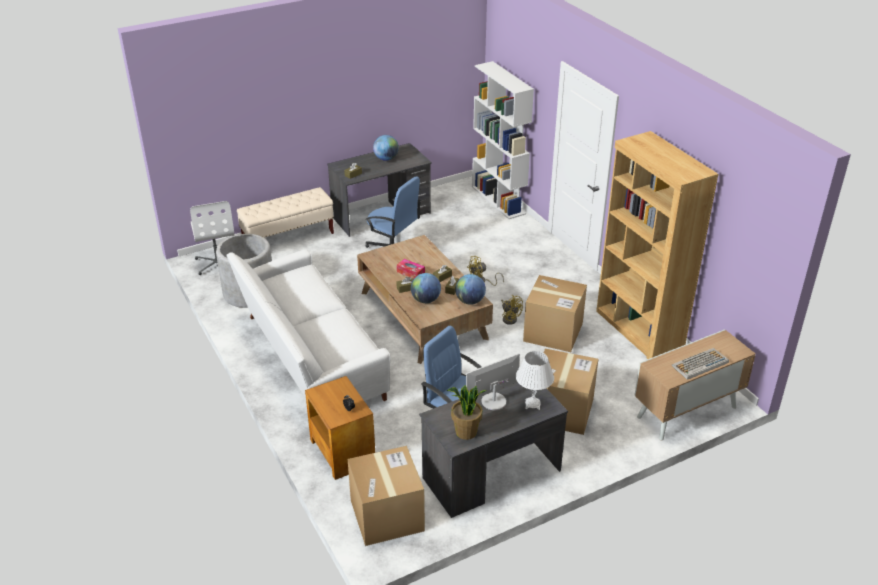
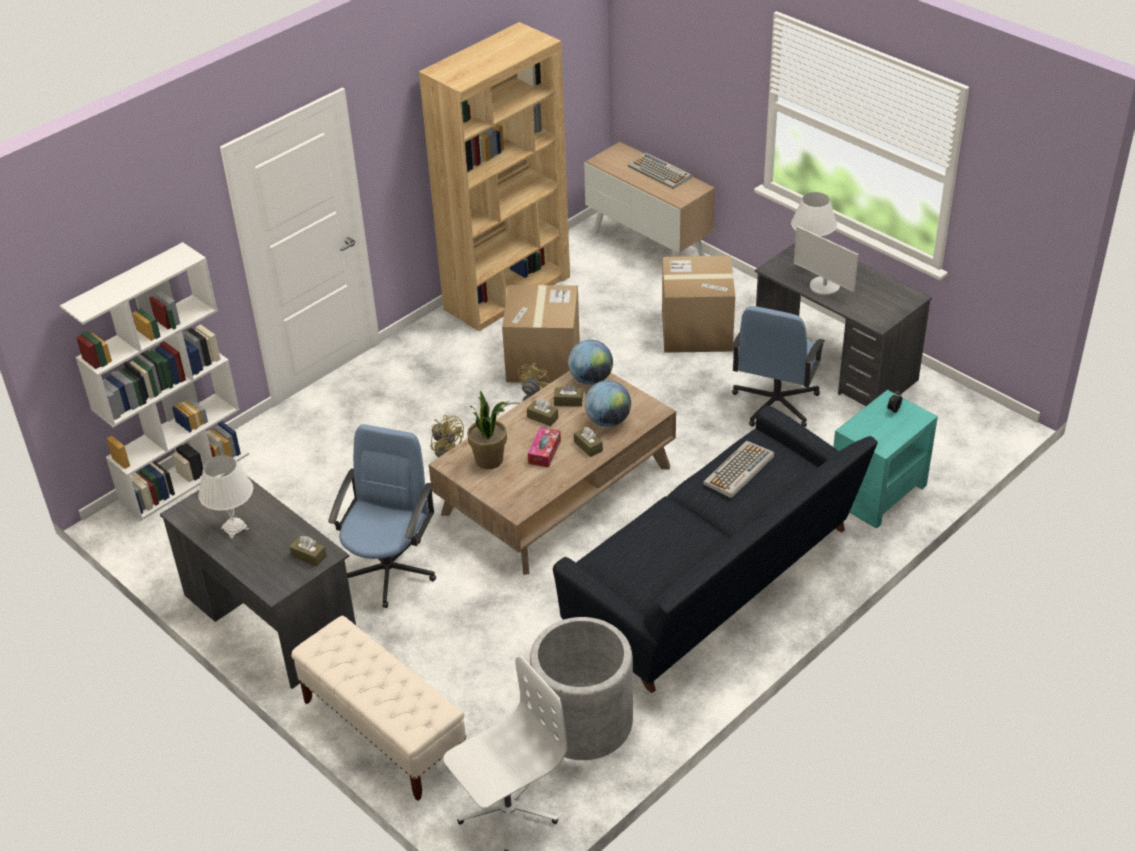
camera: 105 degrees left, 5 degrees up
(309, 358) = (716, 583): white sofa -> black sofa
(340, 330) = (738, 470): none -> keyboard
(343, 451) = (876, 492): brown side table -> turquoise side table
(386, 159) = (234, 528): globe -> white table lamp
(387, 515) = (949, 428): cardboard box -> none
(466, 432) = (888, 295): potted plant -> potted plant (490, 460)

